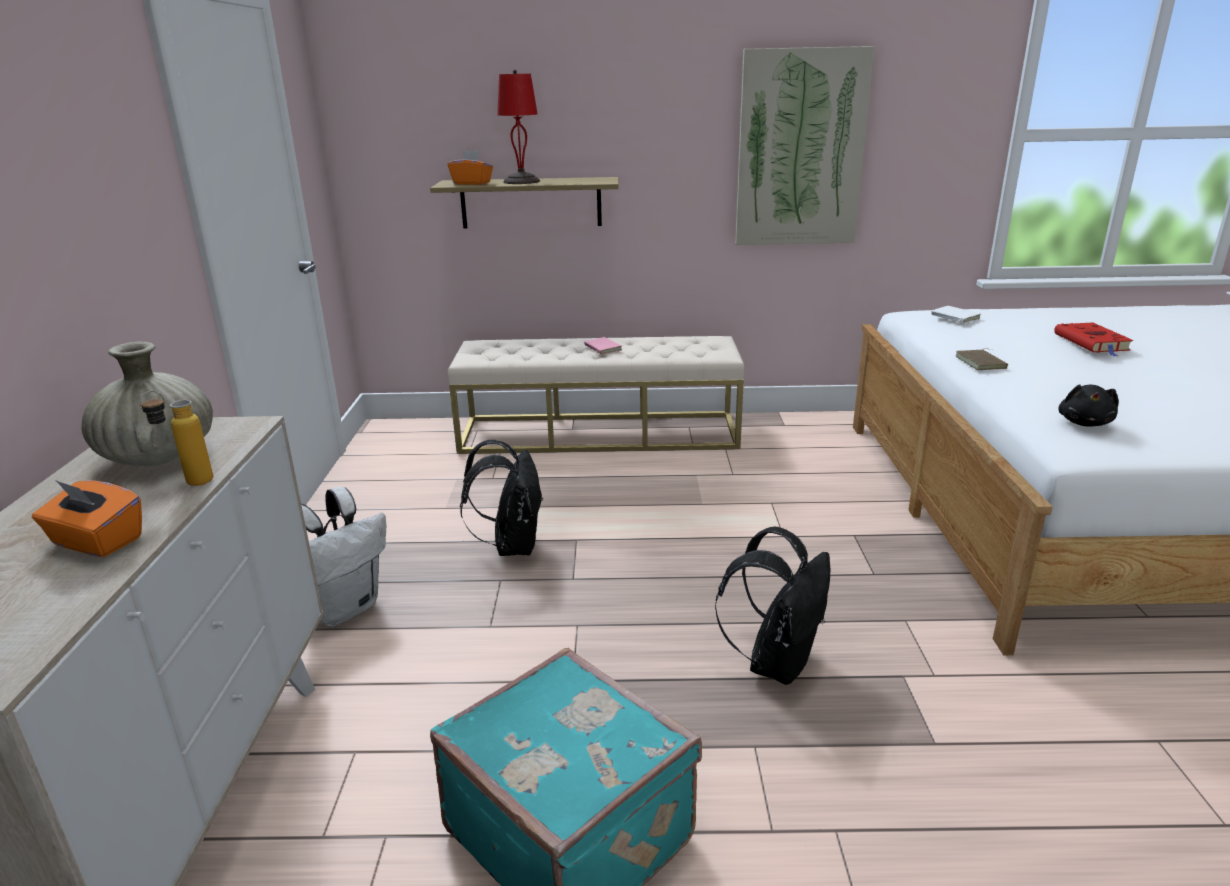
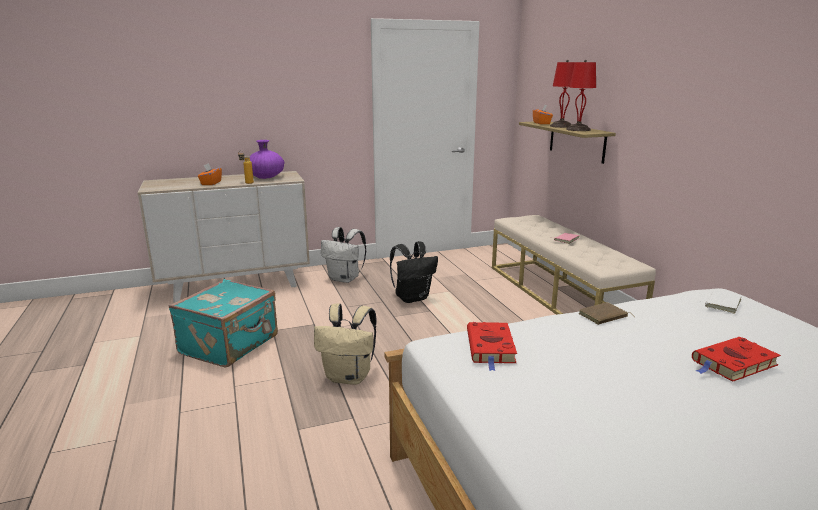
camera: 70 degrees right, 5 degrees down
(160, 456) = (266, 177): beige vase -> purple vase
(569, 181) = (577, 129): none -> red table lamp
(777, 662) = (349, 377): black backpack -> beige backpack
(800, 149) = (725, 131): picture -> none
(1085, 423) = (491, 348): black plush toy -> red book

